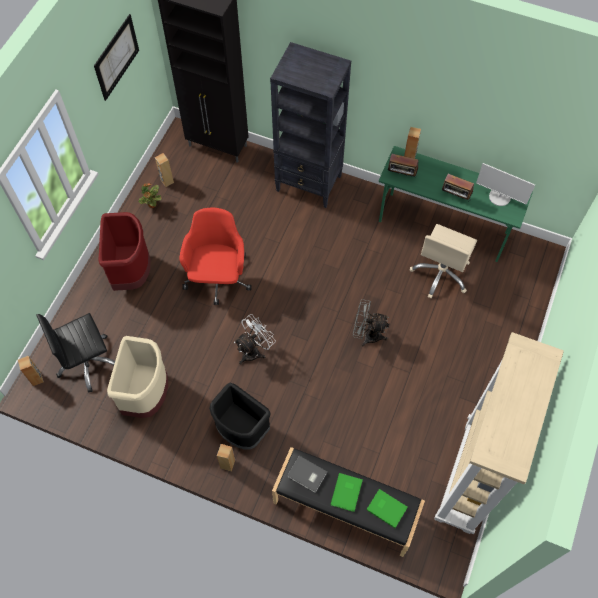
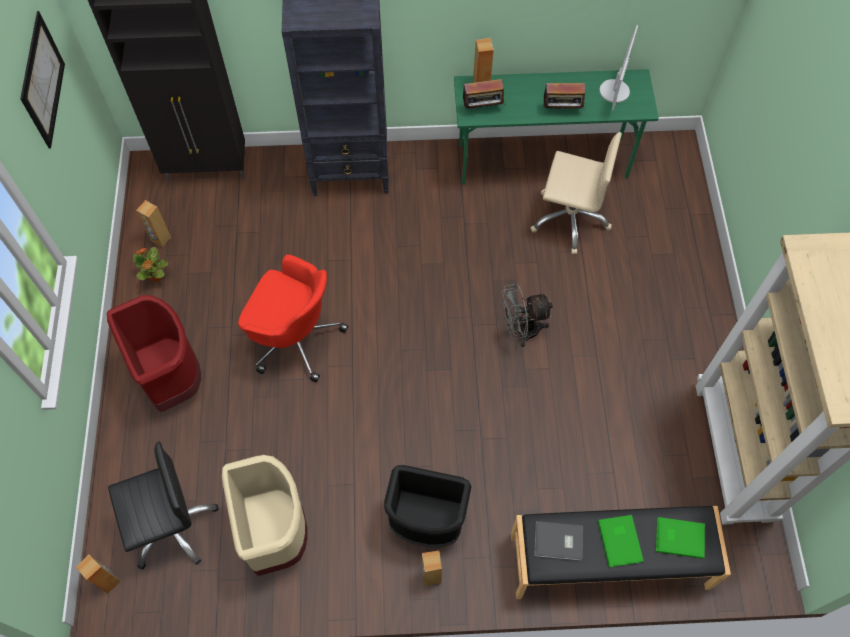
camera: 25 degrees left, 0 degrees up
(88, 362) = (171, 525): black office chair -> black office chair turned 150 degrees counterclockwise
(218, 278) = (294, 338): red office chair -> red office chair turned 135 degrees clockwise
(254, 350) = (389, 411): white fan -> none
(440, 274) = (570, 218): beige office chair -> beige office chair turned 75 degrees counterclockwise
(499, 197) = (615, 91): monitor -> monitor turned 75 degrees counterclockwise

